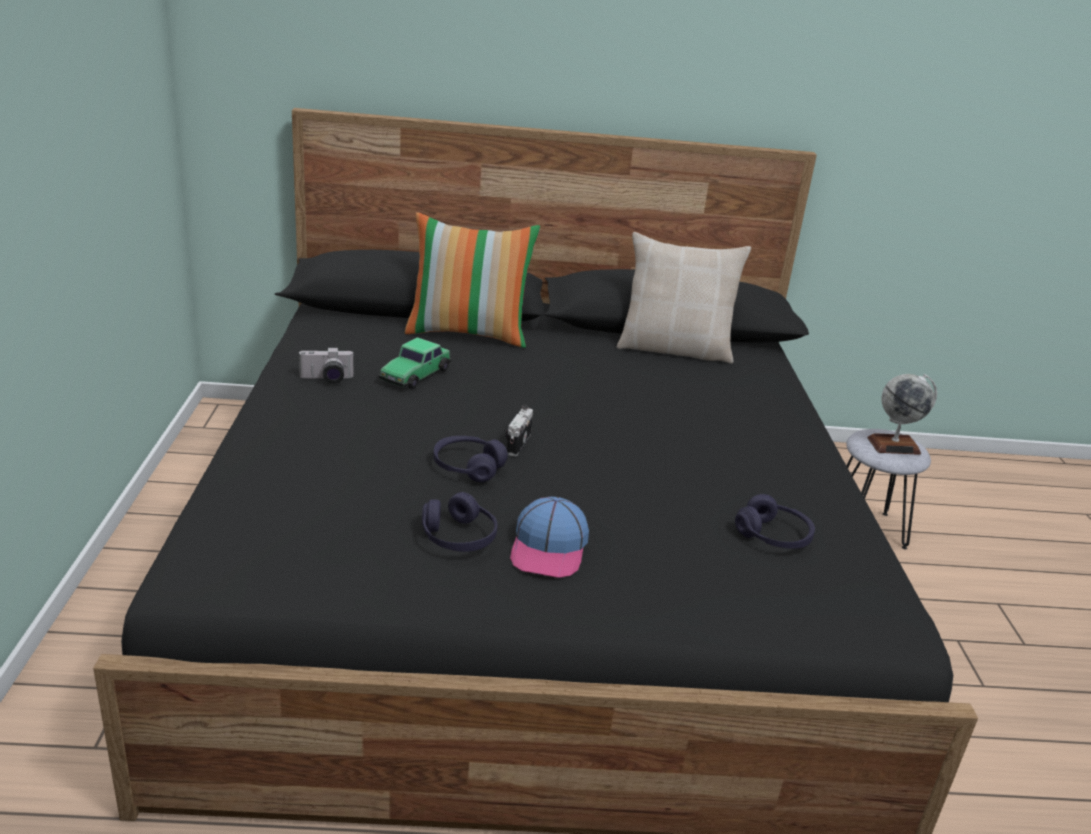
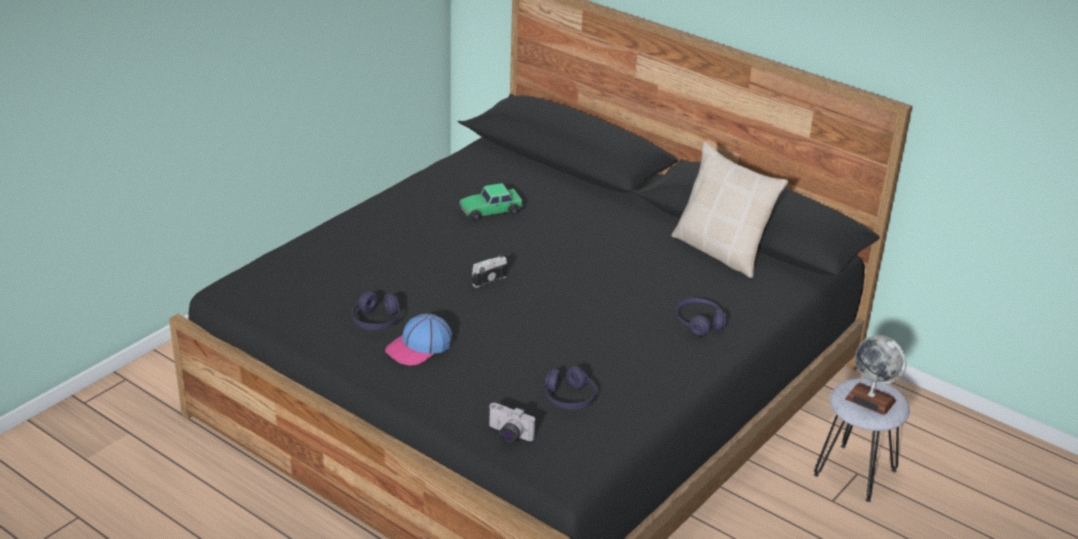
camera: 40 degrees right, 5 degrees up
(326, 379) = (430, 196): camera -> camera (508, 435)
(468, 333) = (573, 190): pillow -> none
(468, 467) = (435, 283): purple headphones -> purple headphones (699, 323)

